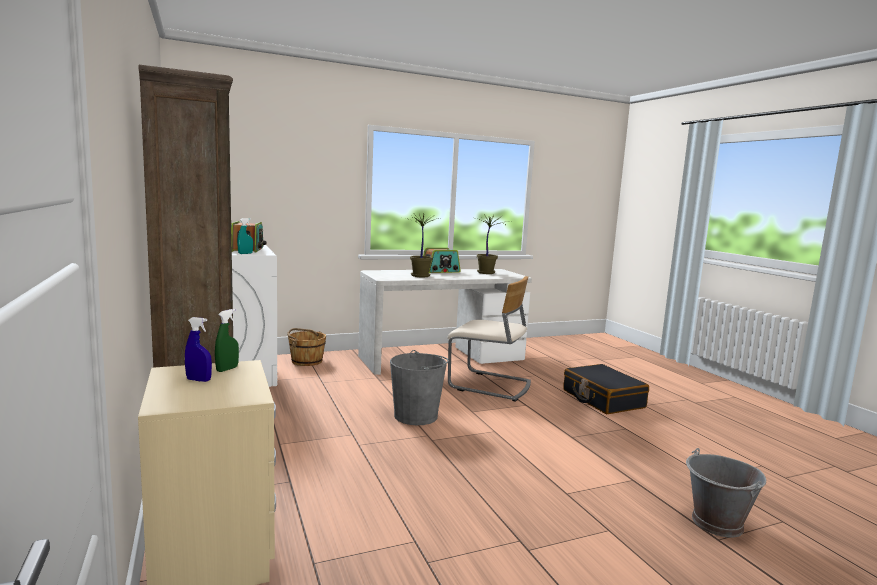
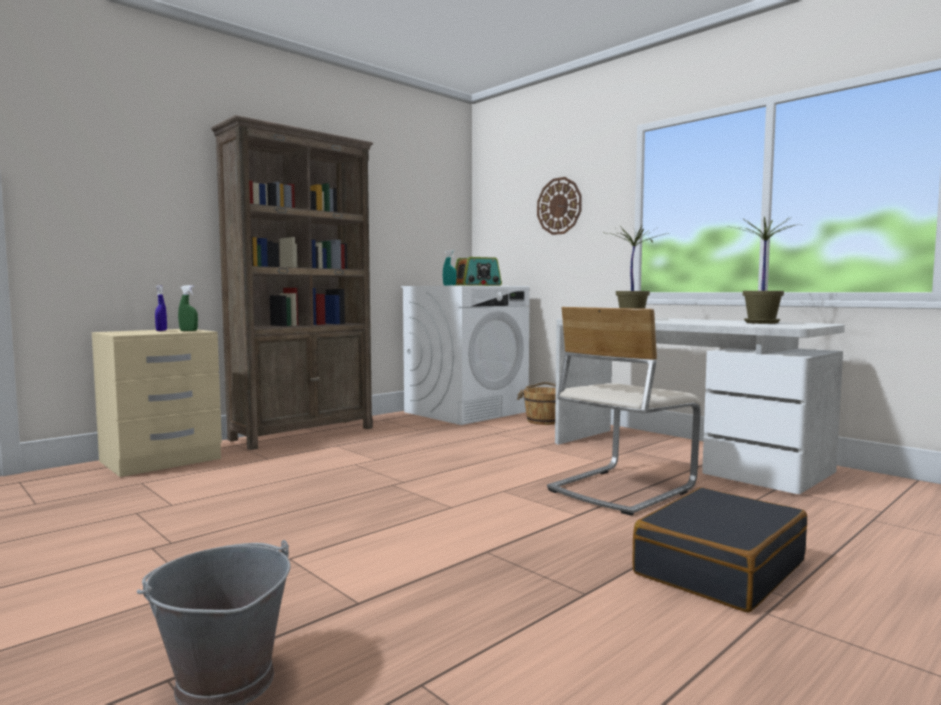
camera: 70 degrees right, 5 degrees down
(292, 174) = (559, 206): none -> wall clock
(416, 416) = (452, 471): grey bucket -> none
(440, 271) = (699, 319): radio -> none
(489, 385) = (620, 489): beige chair -> beige chair turned 45 degrees clockwise

